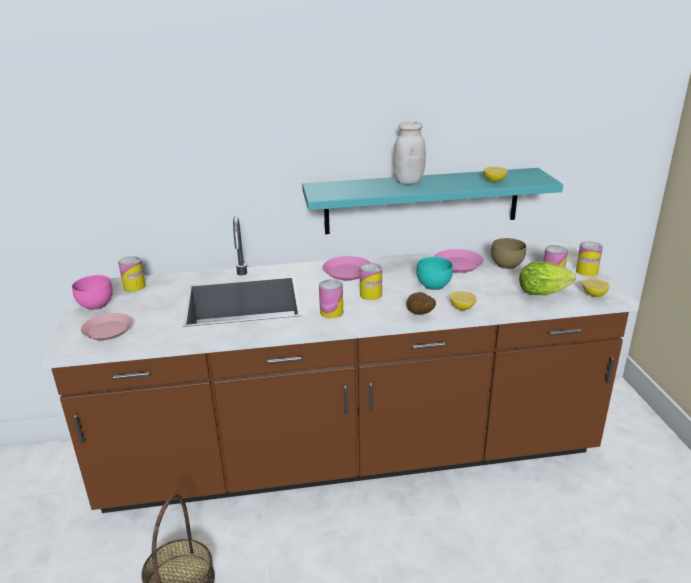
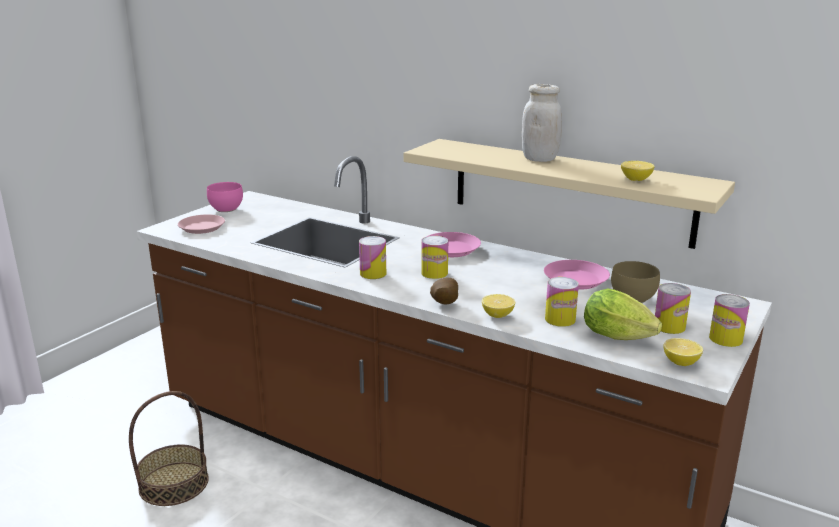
camera: 40 degrees right, 5 degrees down
(134, 286) = (272, 205): can -> can (560, 319)
(422, 201) = (570, 191): turquoise shelf -> beige shelf
(434, 285) = (511, 287): turquoise bowl -> none

